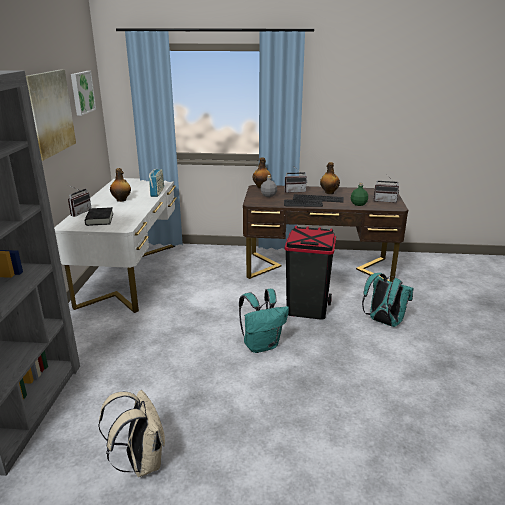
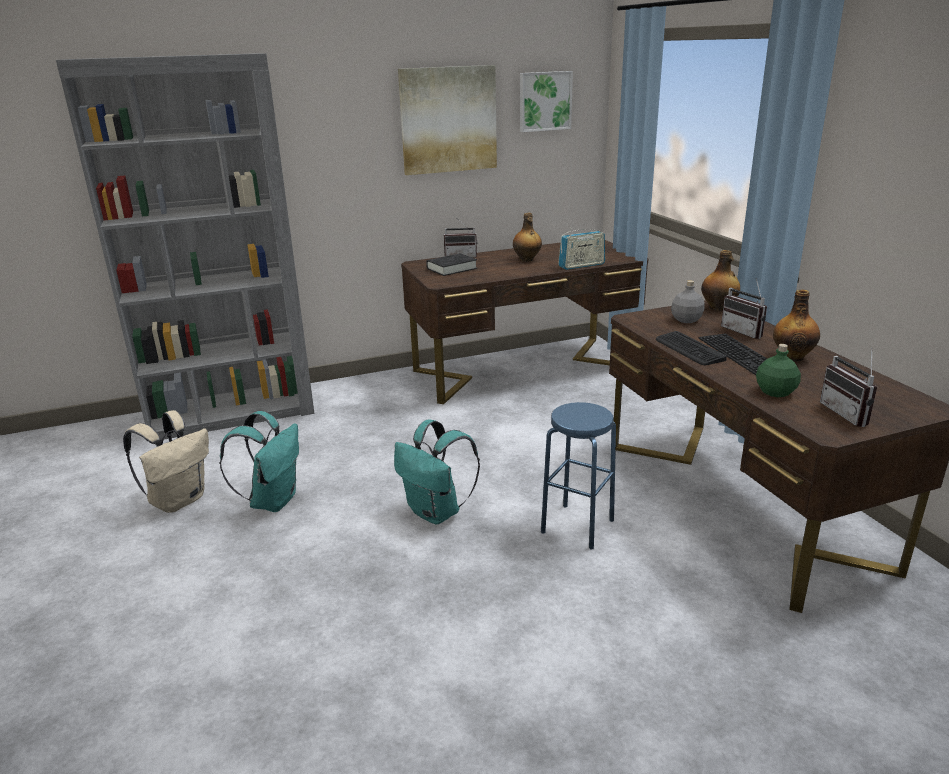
camera: 65 degrees right, 0 degrees up
(130, 273) = (523, 369): white desk -> brown desk
(307, 308) = (577, 526): black trash can -> blue stool
(383, 322) = (619, 626): turquoise backpack -> turquoise backpack (273, 500)

